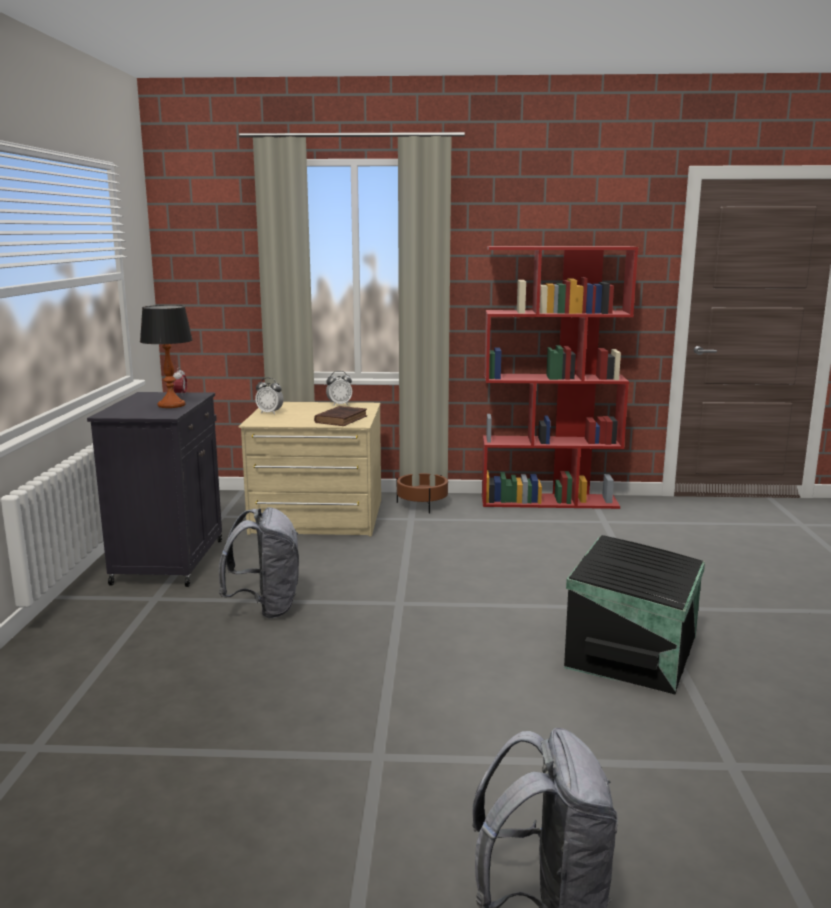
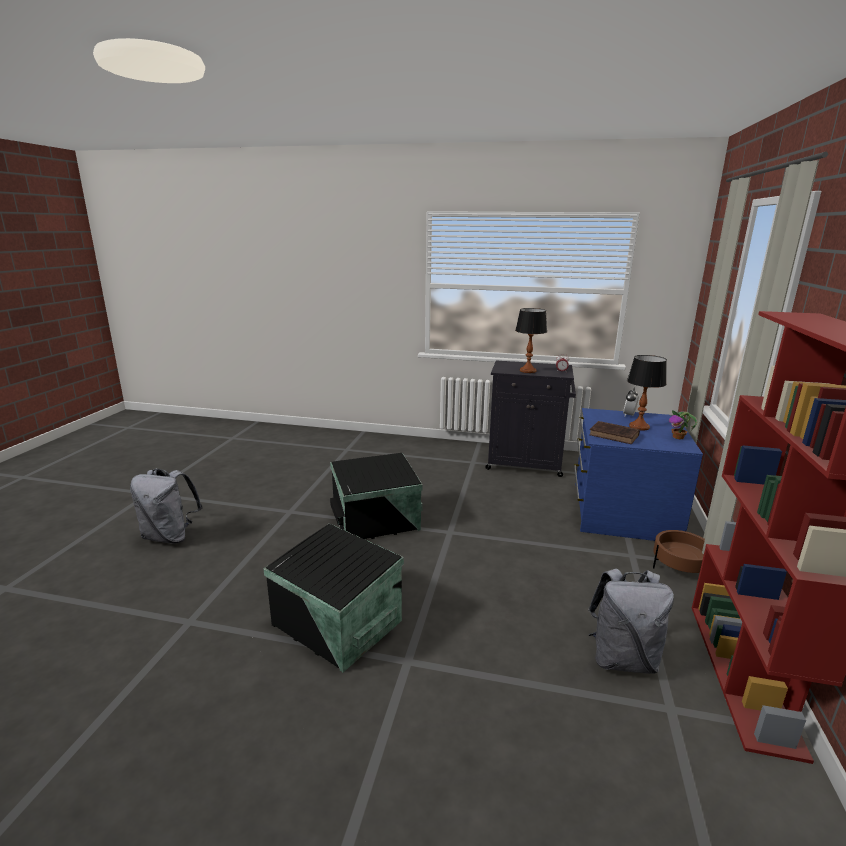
camera: 100 degrees right, 5 degrees up
(266, 608) = (453, 489): grey backpack -> grey backpack (622, 659)
(310, 412) = (638, 427): none -> table lamp
(317, 517) = (621, 511): beige dresser -> blue dresser
(339, 404) = (678, 437): alarm clock -> potted plant
(386, 658) = (377, 521): none -> black storage box

